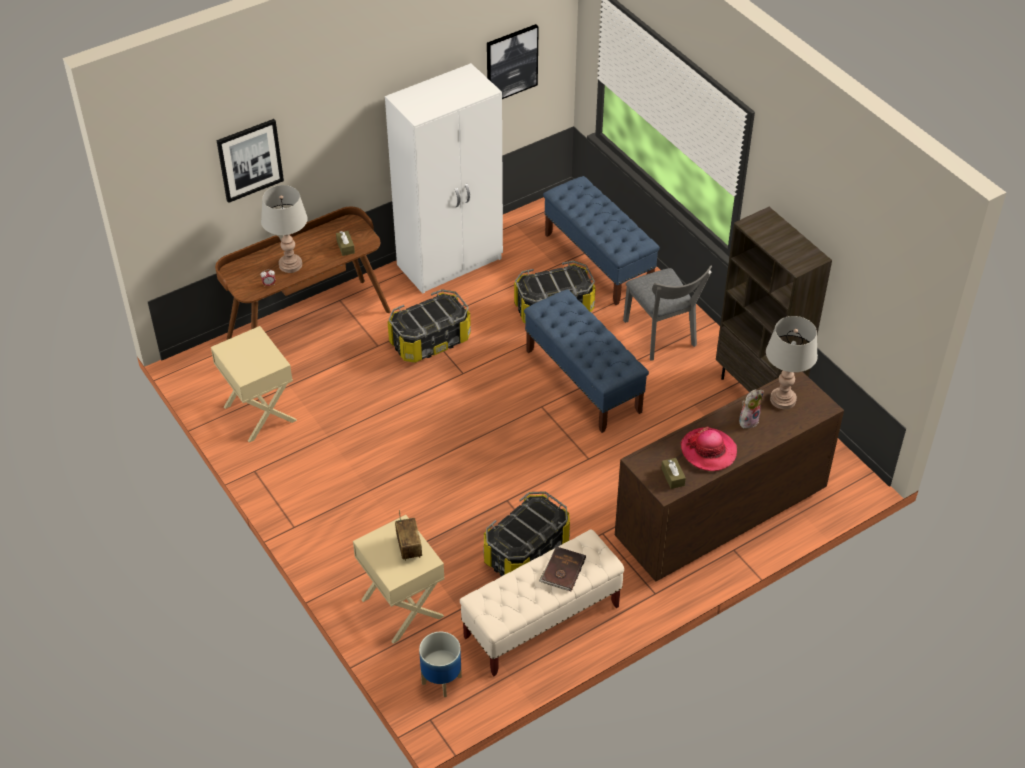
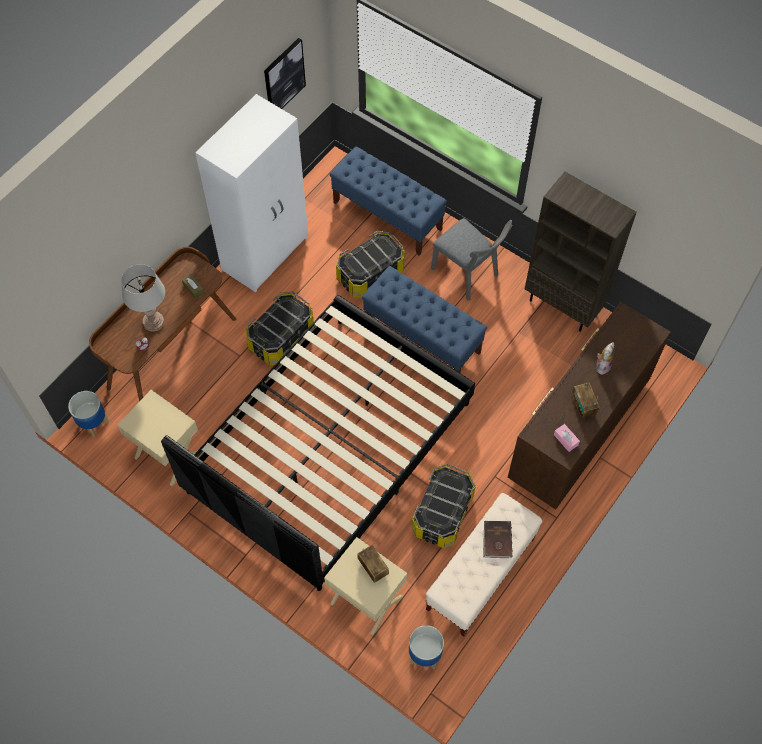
camera: 20 degrees left, 15 degrees up
(198, 364) = (93, 423): none -> planter
(250, 160) = (98, 252): picture -> none
(432, 454) = (329, 447): none -> black bed
(672, 477) = (565, 440): brown tissue box -> pink tissue box
(708, 451) = (583, 405): hat -> radio
(783, 399) = (621, 337): grey table lamp -> none

